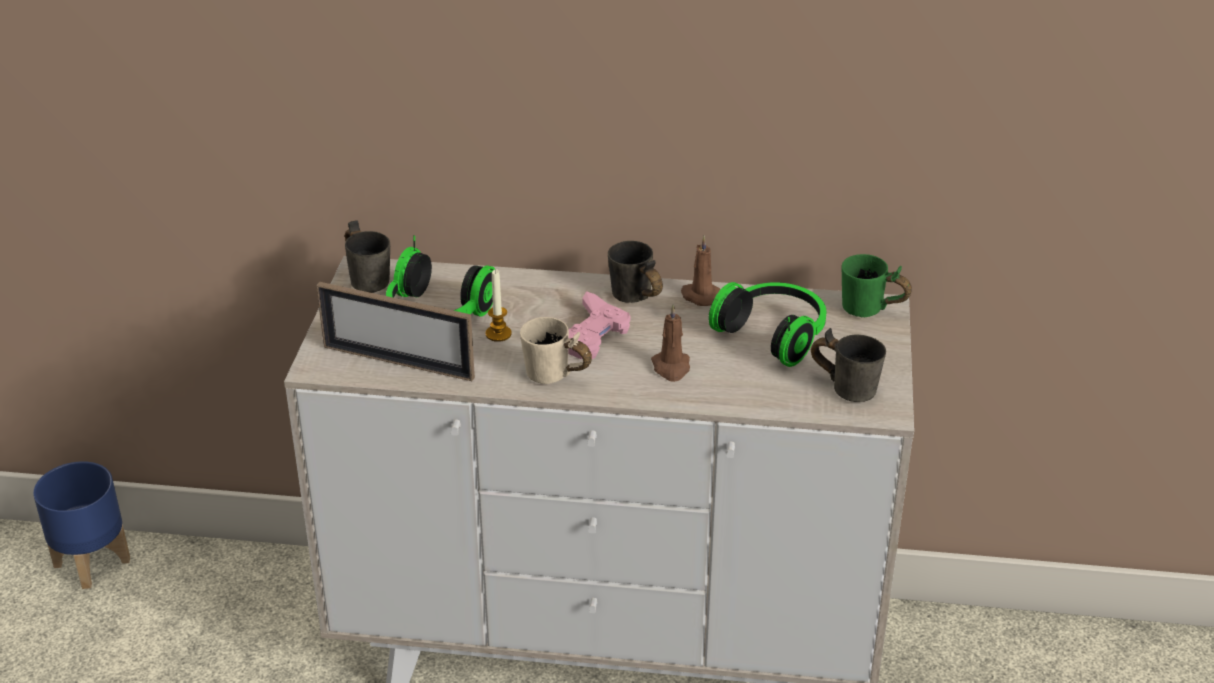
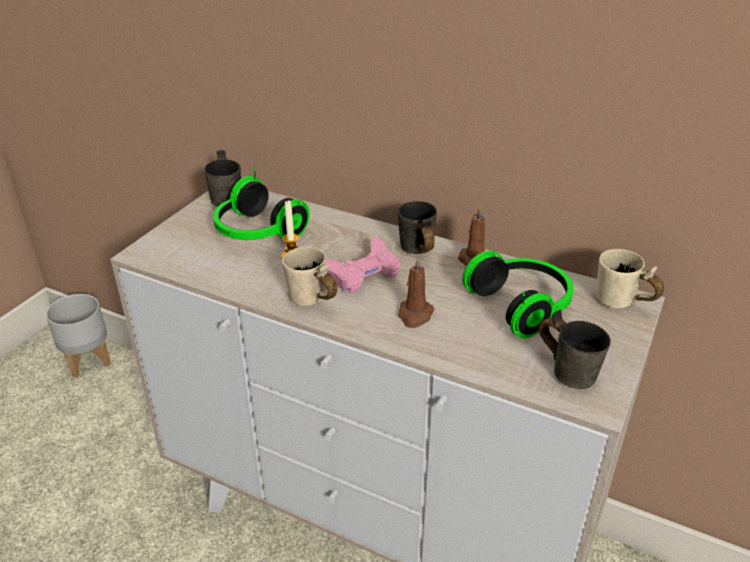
camera: 20 degrees right, 0 degrees up
(93, 562) = (89, 360): blue planter -> grey planter
(398, 362) = (201, 262): picture frame -> none
(869, 313) = (619, 305): green mug -> beige mug

